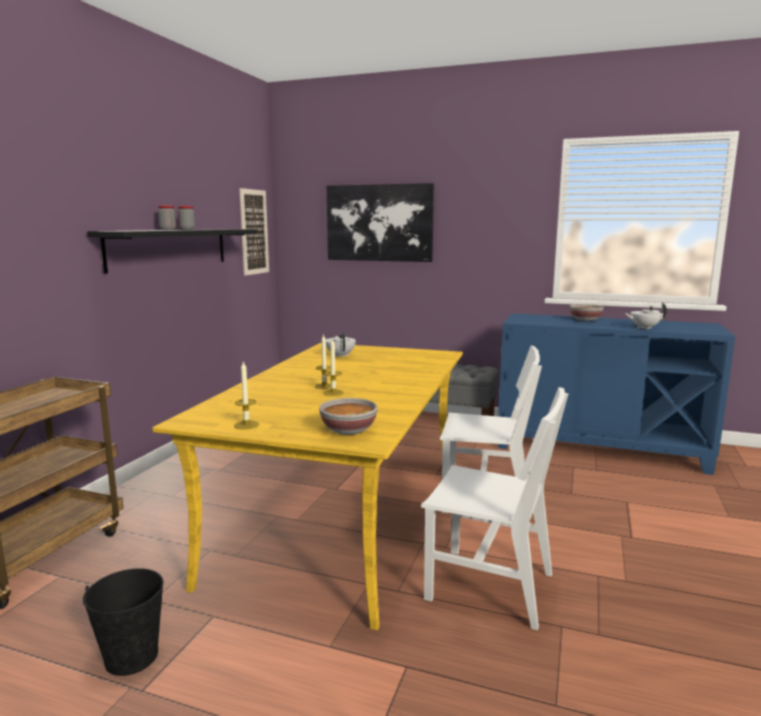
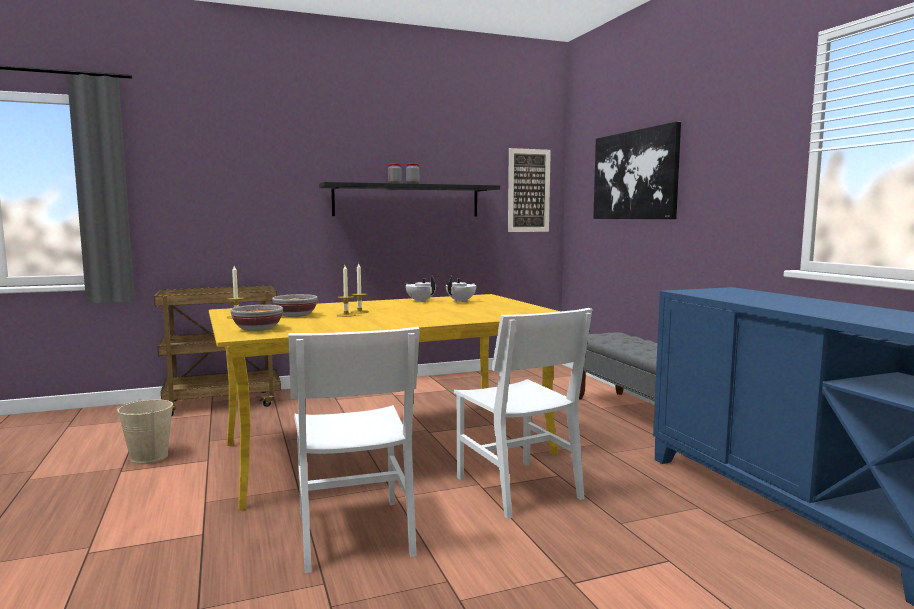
camera: 50 degrees right, 5 degrees down
(131, 656) = (149, 457): black bucket -> beige bucket
(585, 320) = (794, 300): bowl -> bowl (295, 316)
(644, 328) = (831, 314): white teapot -> white teapot (420, 301)

